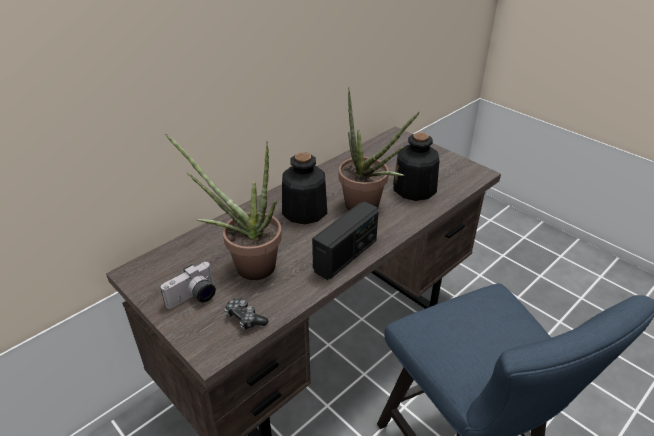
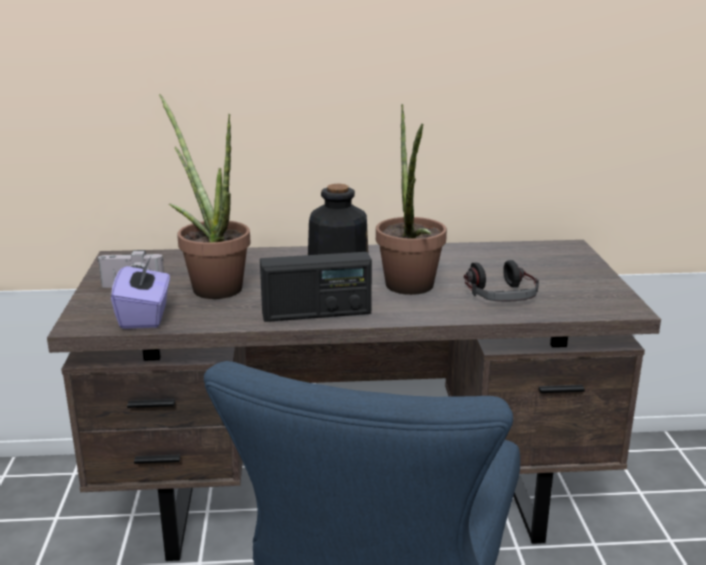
camera: 40 degrees right, 15 degrees down
(245, 318) = (145, 316): game controller -> purple tissue box
(414, 189) = (501, 293): bottle -> headphones

